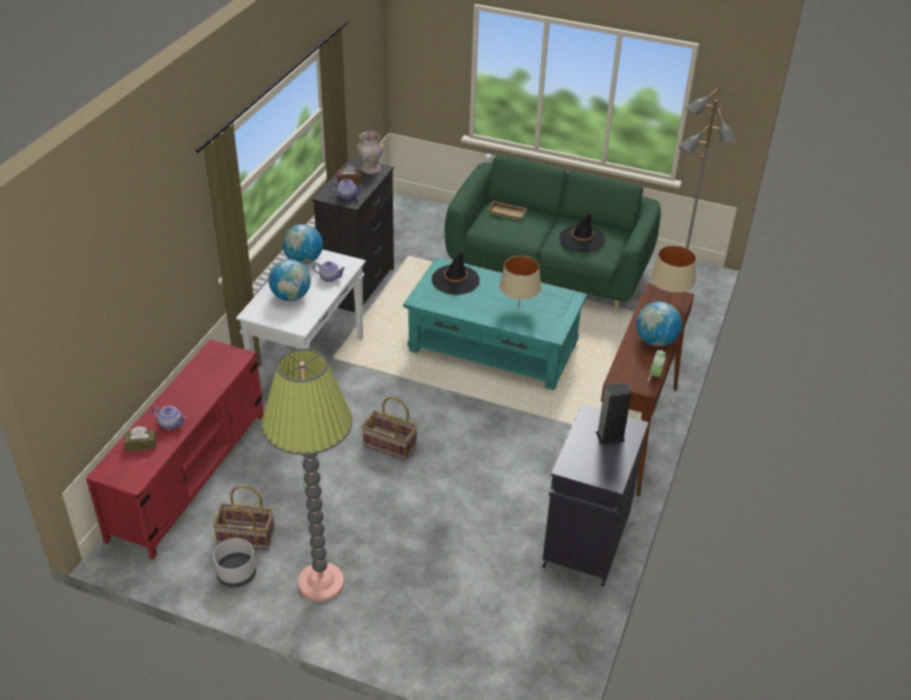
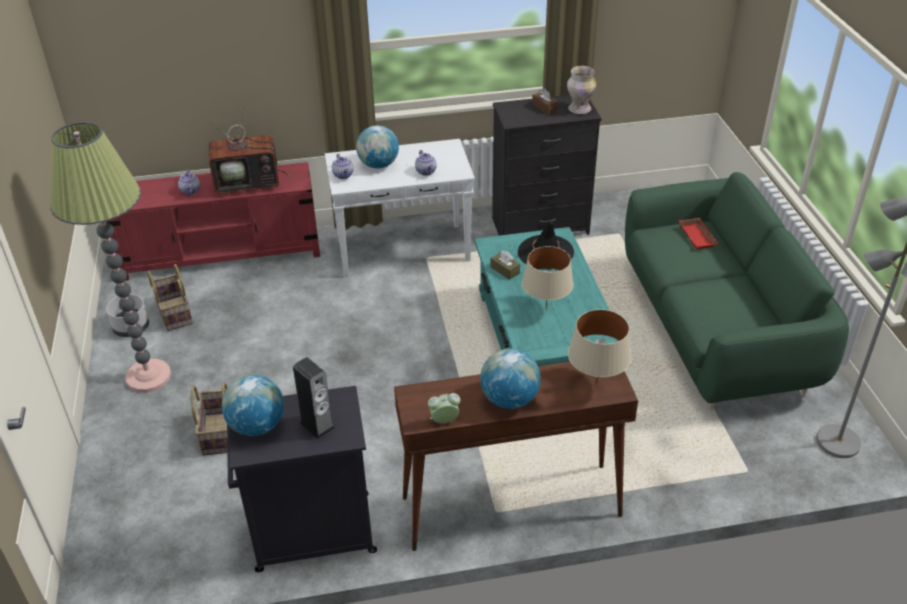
camera: 60 degrees right, 0 degrees up
(141, 445) = (157, 189): brown tissue box -> brown tissue box (505, 270)
(203, 384) = (249, 183): none -> television
(303, 260) = (436, 149): globe -> globe (257, 426)
(347, 195) = (520, 115): teapot -> teapot (344, 175)
(389, 446) = (341, 341): basket -> basket (218, 433)
(507, 212) = (699, 237): beige tray -> red tray
(582, 239) = (718, 304): black hat -> none

